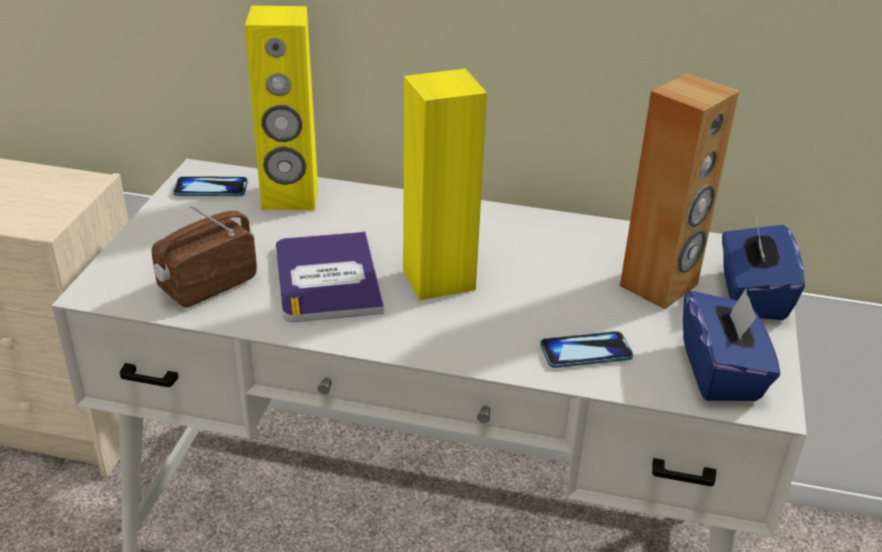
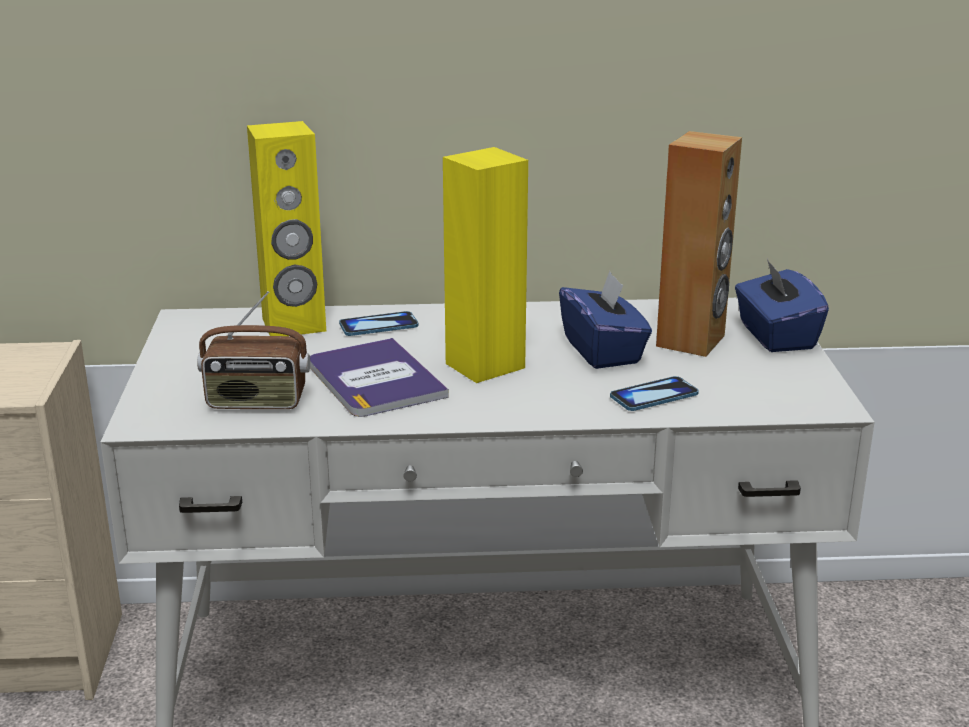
camera: 15 degrees left, 10 degrees down
(207, 285) = (256, 402): radio -> radio turned 120 degrees counterclockwise
(211, 188) = (205, 329): phone -> phone (378, 326)
(721, 372) = (780, 391): blue tissue box -> blue tissue box (603, 351)

